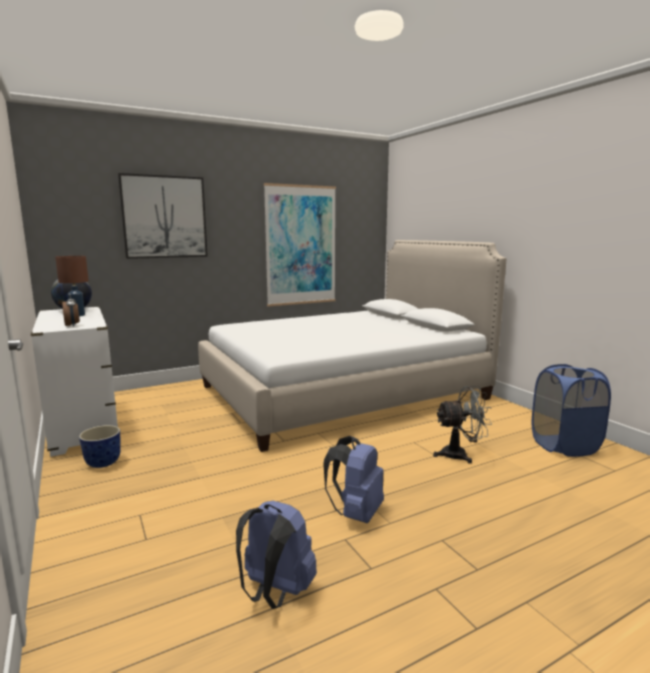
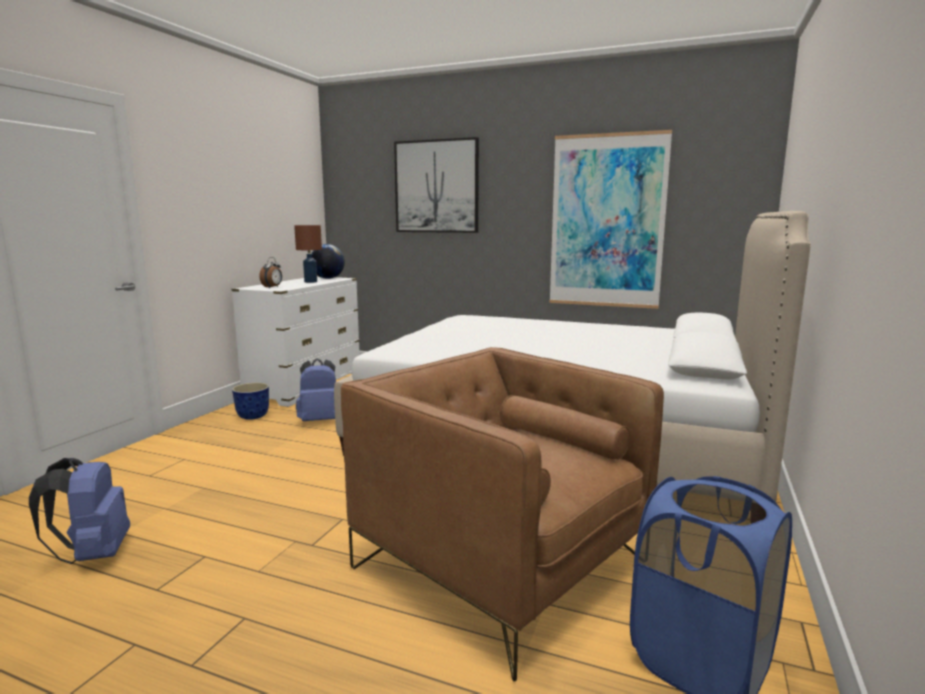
camera: 50 degrees right, 0 degrees up
(356, 513) = (262, 544): blue backpack -> blue backpack (320, 420)
(460, 454) = (499, 564): grey fan -> brown armchair

